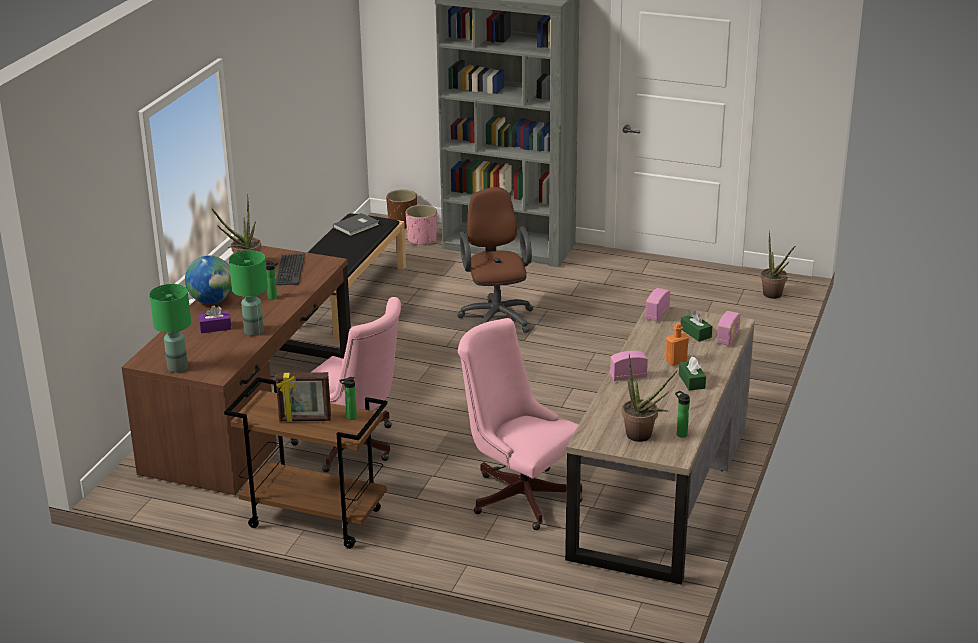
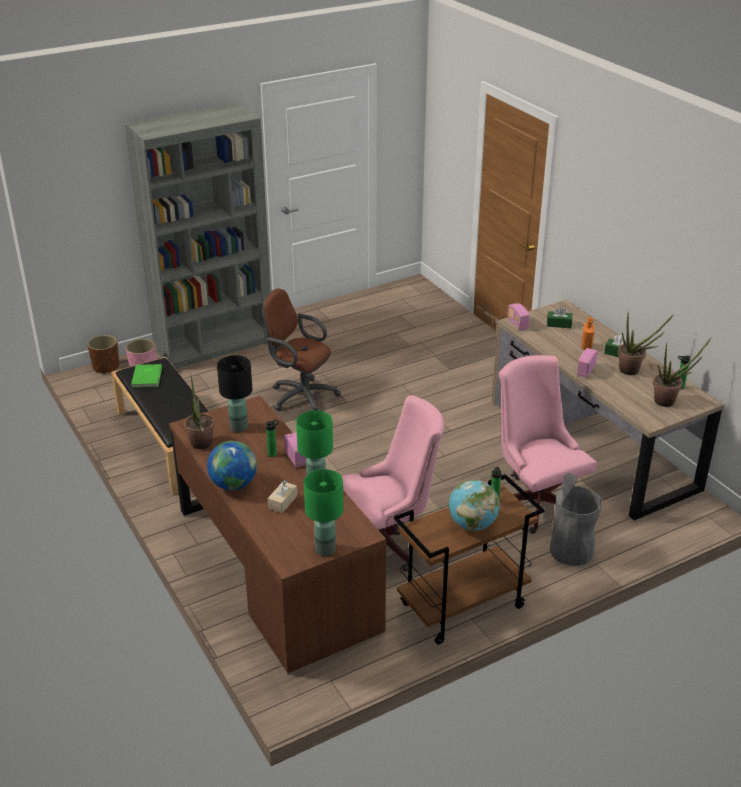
camera: 50 degrees left, 5 degrees up
(215, 327) = (282, 502): purple tissue box -> beige tissue box
(289, 270) = (238, 427): keyboard -> black table lamp
(305, 420) = (472, 524): picture frame -> globe
(357, 226) = (148, 376): grey book -> green book
(468, 543) = (571, 551): none -> grey trash can
(519, 494) = (535, 500): pink office chair -> pink office chair turned 75 degrees clockwise
(728, 338) = (579, 318): radio -> radio (295, 458)
(774, 296) = (426, 295): potted plant -> potted plant (633, 371)

